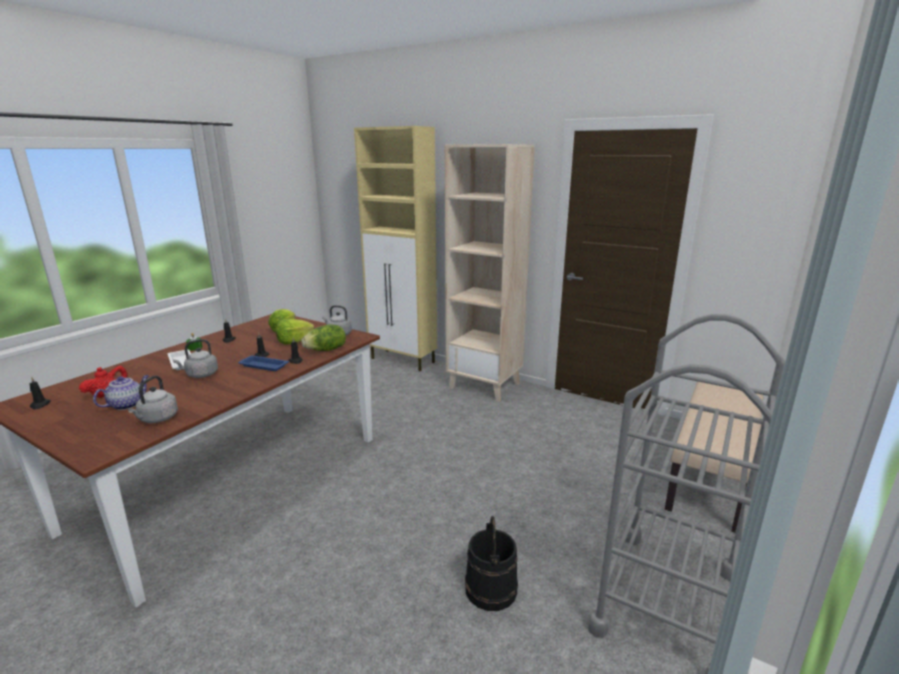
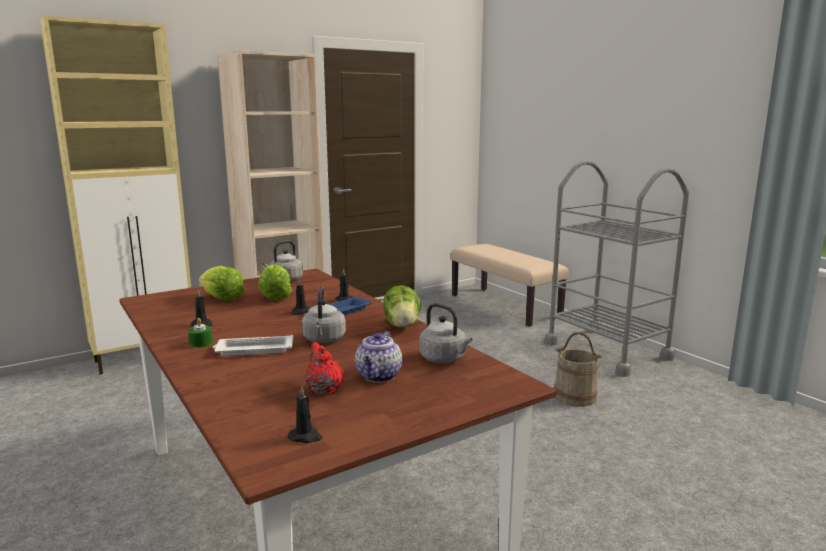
camera: 65 degrees left, 5 degrees down
(127, 404) = (379, 376): teapot -> teapot turned 135 degrees counterclockwise
(326, 350) = (330, 287): lettuce -> lettuce (403, 325)
(490, 589) = (574, 396): black bucket -> beige bucket

